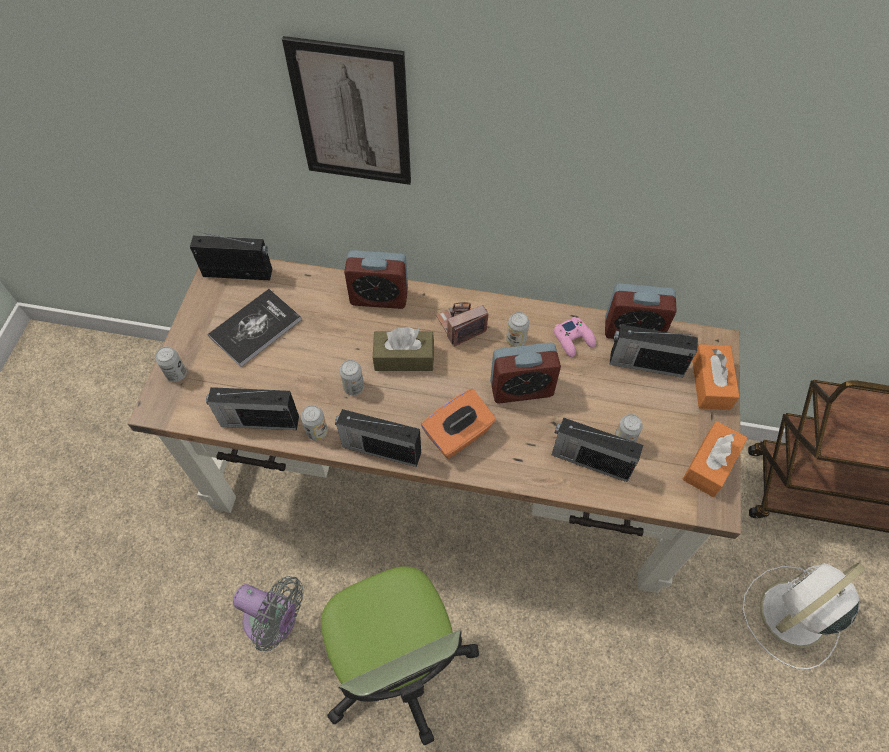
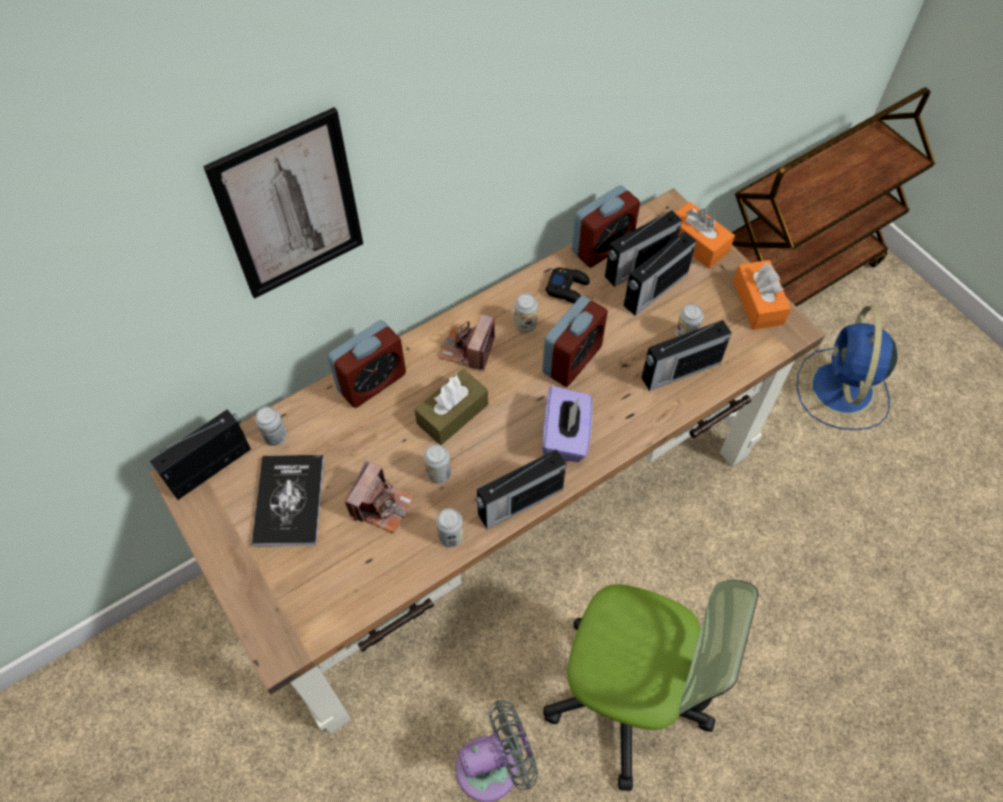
camera: 45 degrees left, 0 degrees up
(177, 374) = (262, 605): can -> can (275, 436)
(258, 421) = (389, 574): radio -> radio (654, 290)
(300, 376) = (381, 505): none -> camera
(458, 435) = (566, 436): orange tissue box -> purple tissue box
(574, 339) = (568, 289): pink game controller -> black game controller
(791, 615) = (842, 391): white fan -> blue fan

